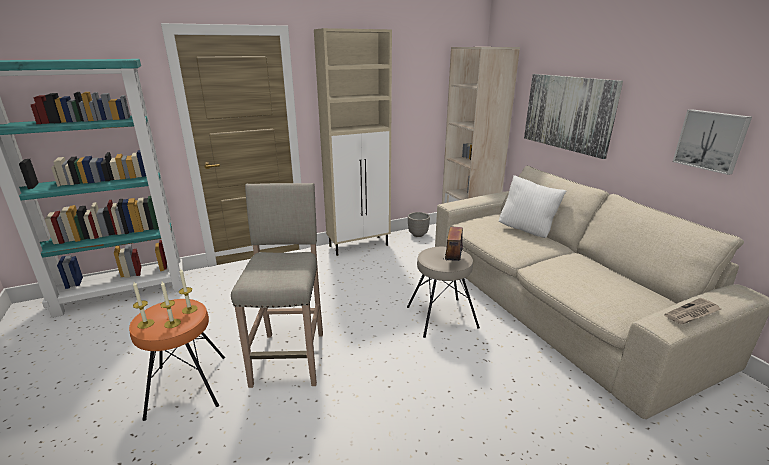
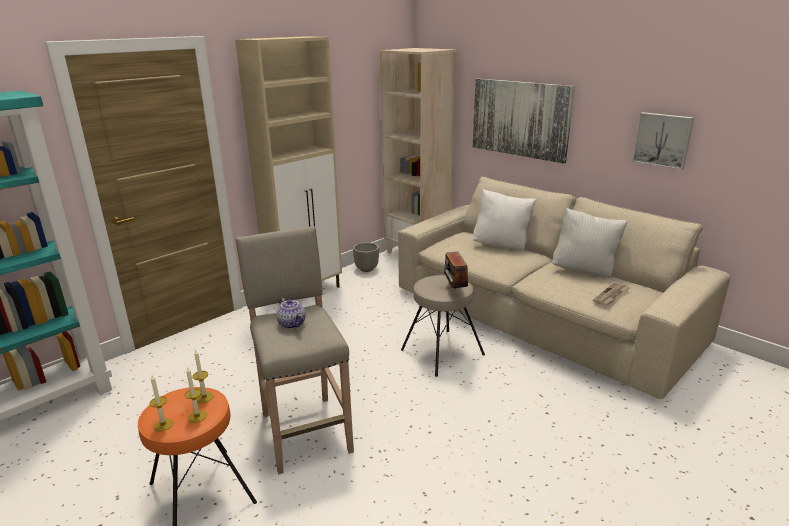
camera: 20 degrees left, 0 degrees up
(277, 264) = (292, 324): none -> teapot
(598, 268) = (584, 271): none -> white pillow
(692, 313) = (683, 296): newspaper -> newspaper (611, 295)

